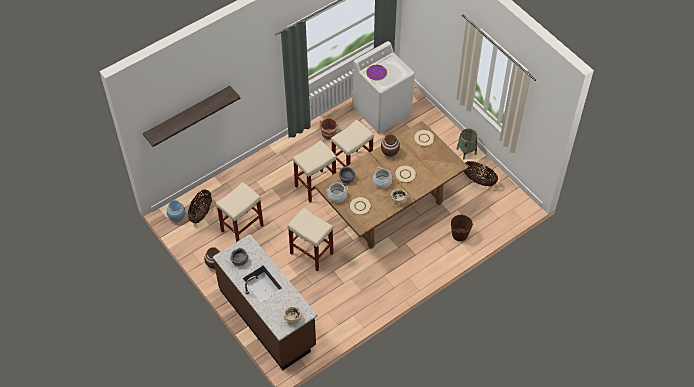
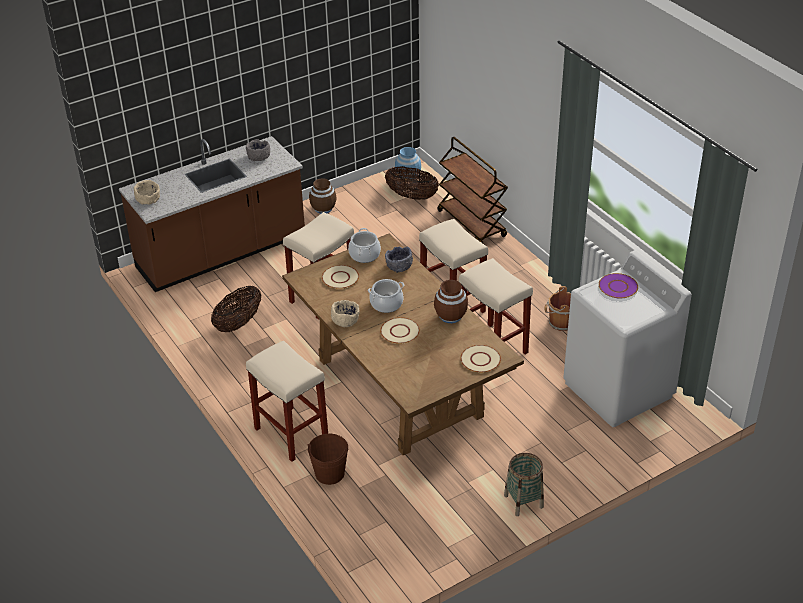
camera: 95 degrees right, 15 degrees down
(188, 114) = (466, 50): shelf -> none
(233, 178) = (472, 224): none -> brown cart
(242, 229) = (379, 232): beige stool -> beige stool (290, 433)
(478, 180) = (451, 513): basket -> basket (238, 323)

